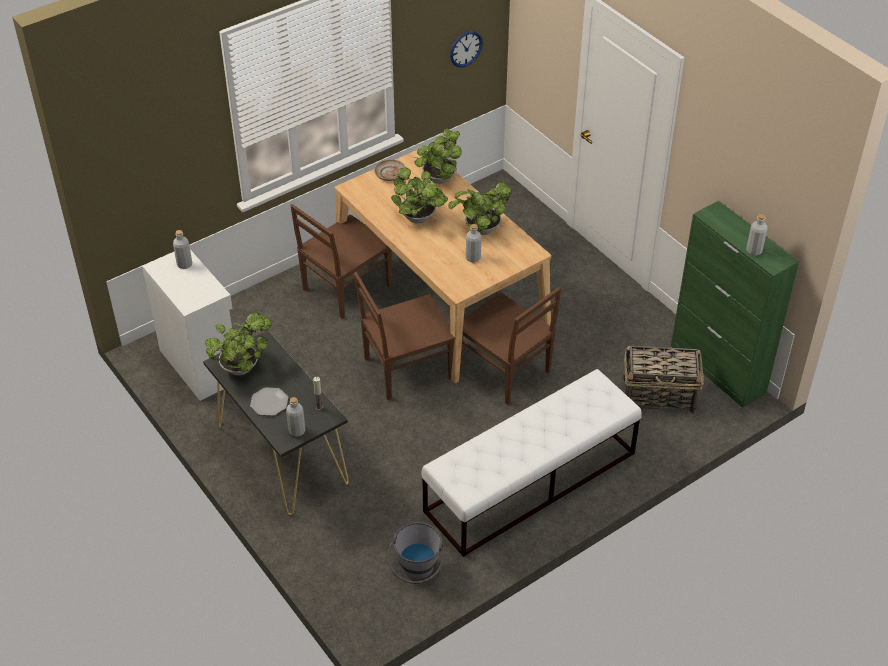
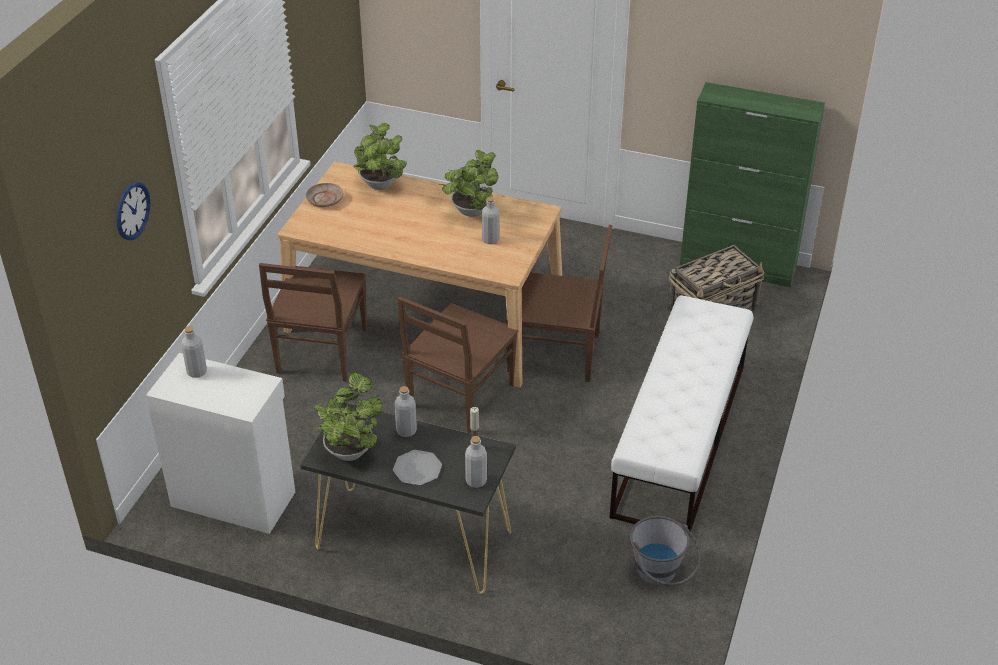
camera: 35 degrees left, 5 degrees down
(420, 219) = (400, 227): potted plant -> none
(466, 49) = (336, 39): wall clock -> wall clock (132, 211)
(754, 251) = (781, 109): grey bottle -> grey bottle (406, 431)

